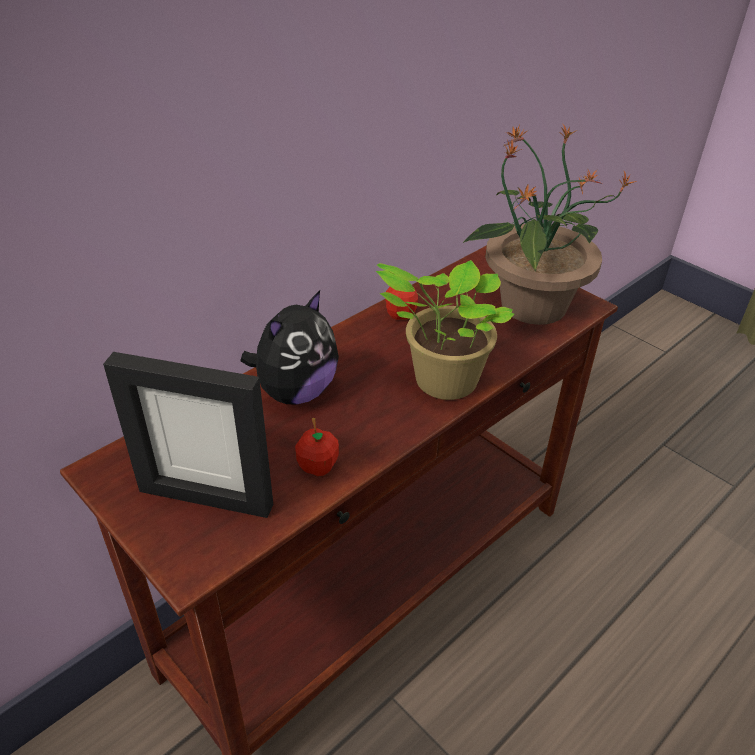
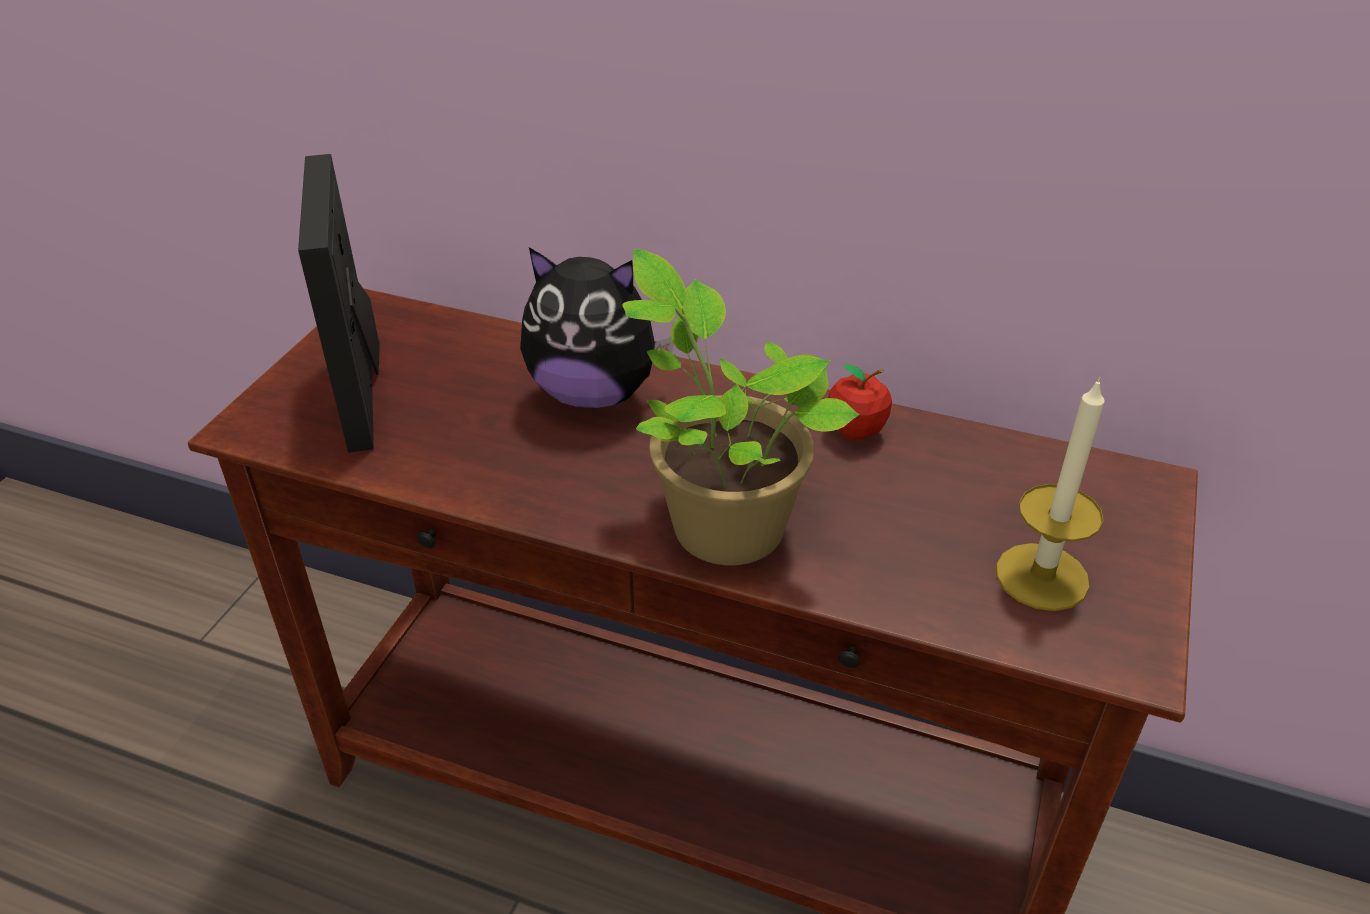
camera: 65 degrees right, 0 degrees up
(318, 467) = (458, 462): apple -> none
(531, 305) = (1042, 577): potted plant -> candle

